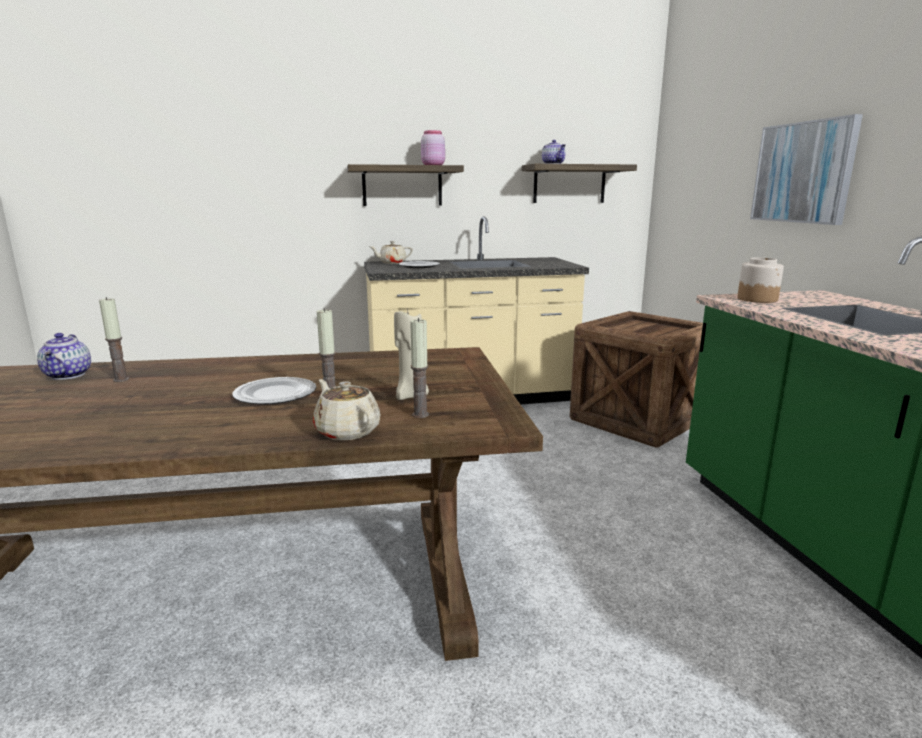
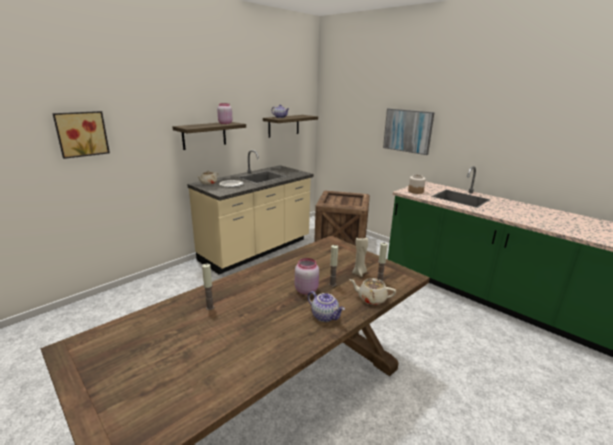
camera: 35 degrees left, 5 degrees up
(69, 375) = (171, 315): teapot -> teapot (325, 316)
(212, 165) = (81, 134): none -> picture
(276, 394) = (306, 290): plate -> pink jar

